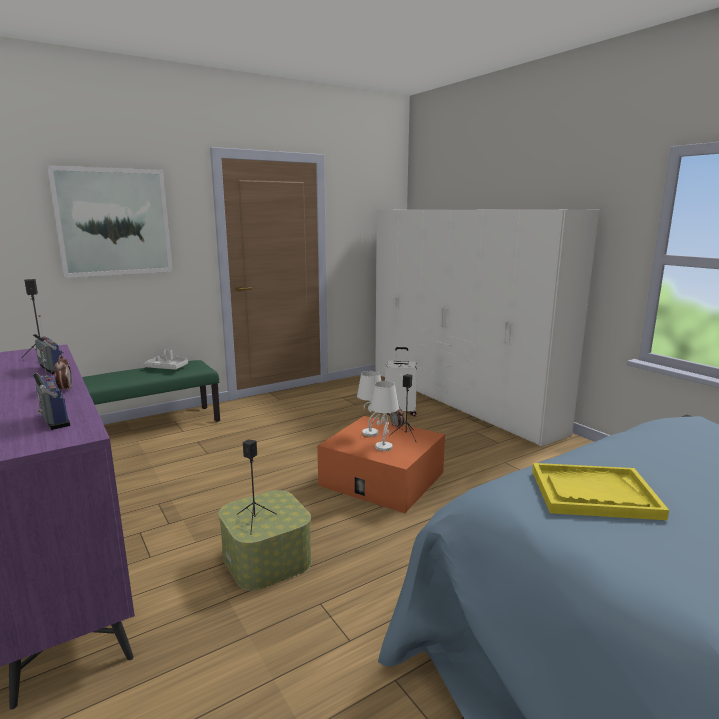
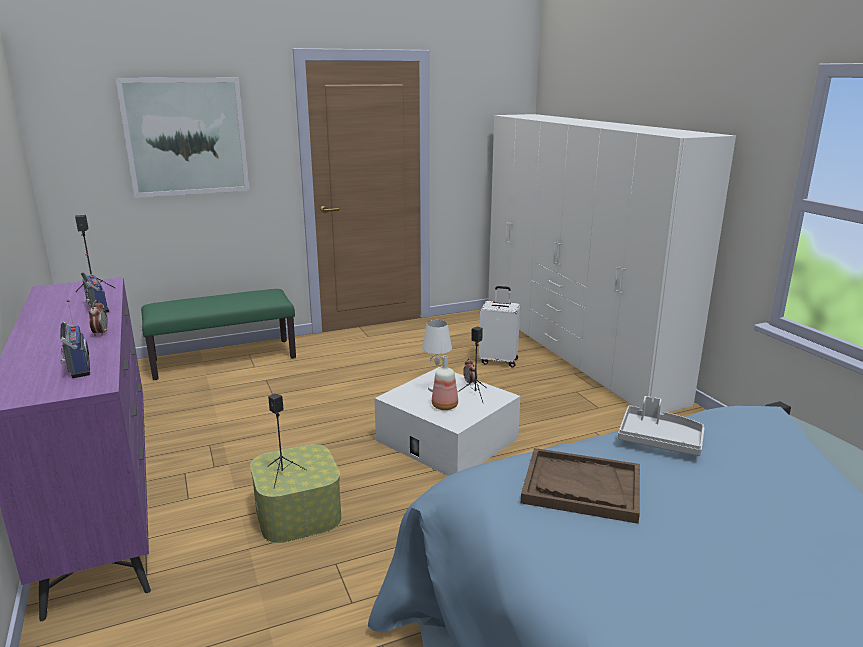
camera: 10 degrees right, 5 degrees up
(168, 368) = (241, 297): grey tray -> grey tray (659, 440)
(382, 479) = (447, 439): orange storage box -> white storage box
(383, 447) = (444, 406): white table lamp -> bottle
(593, 494) = (581, 487): yellow tray -> brown tray

